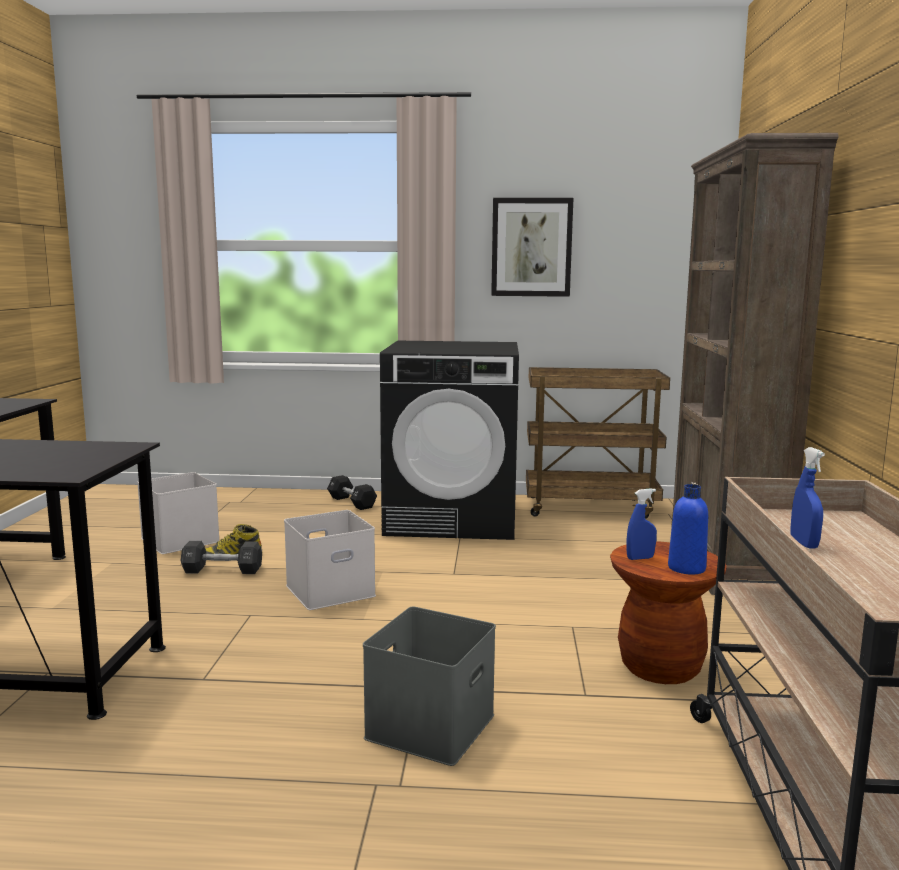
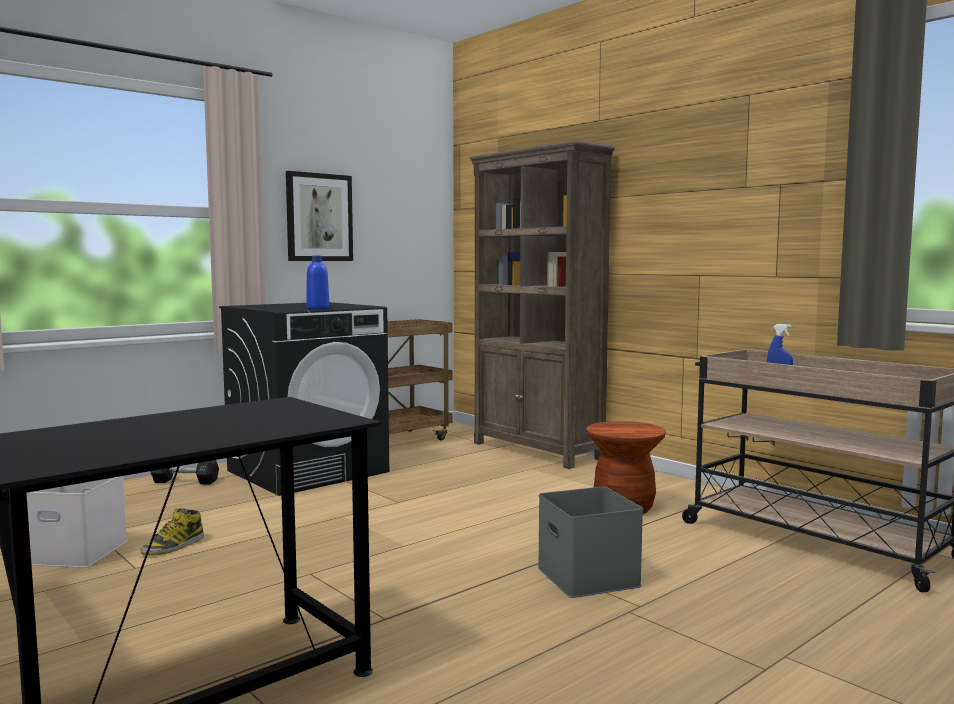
camera: 45 degrees left, 5 degrees down
(222, 570) = (195, 557): black dumbbell -> none
(331, 590) = (333, 538): white storage box -> none
(640, 558) = (614, 431): blue spray bottle -> none
(686, 568) = (645, 430): blue bottle -> blue bottle (318, 308)

